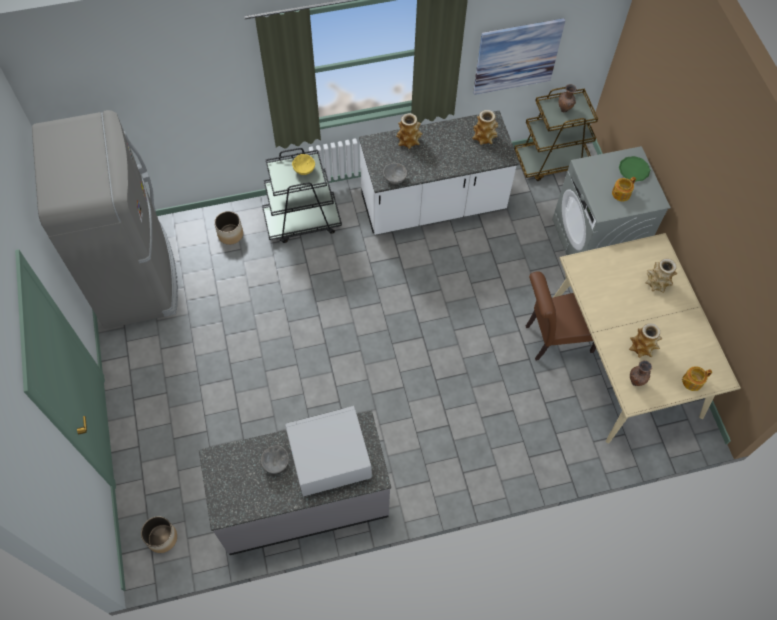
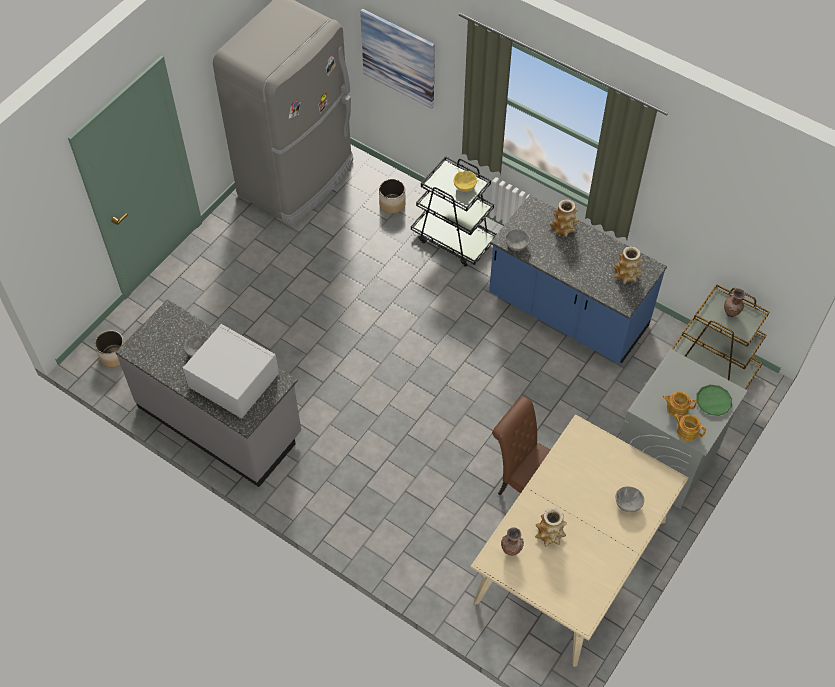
camera: 50 degrees right, 5 degrees down
(433, 205) = (567, 313): white counter -> blue counter
(517, 56) = (706, 225): picture -> picture (398, 58)
(657, 283) = (627, 504): vase -> grey bowl
(691, 381) = (555, 595): teapot -> teapot (687, 431)

